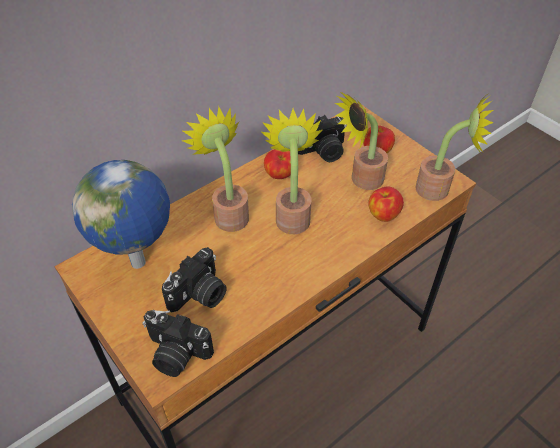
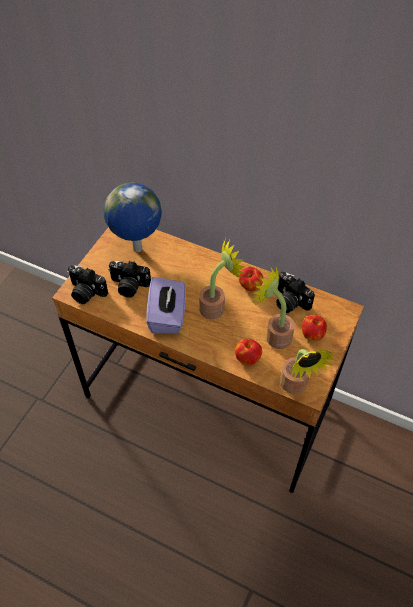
camera: 65 degrees right, 5 degrees up
(175, 354) = (86, 293): camera -> camera turned 60 degrees counterclockwise
(228, 213) = (198, 273): potted plant -> none
(278, 269) = (167, 316): none -> purple tissue box

